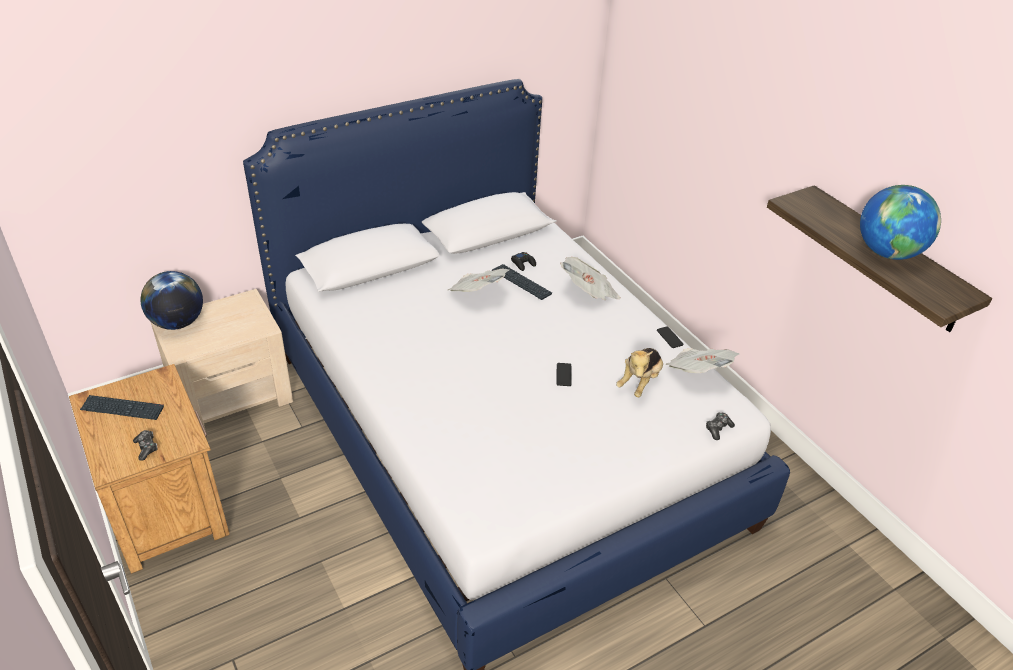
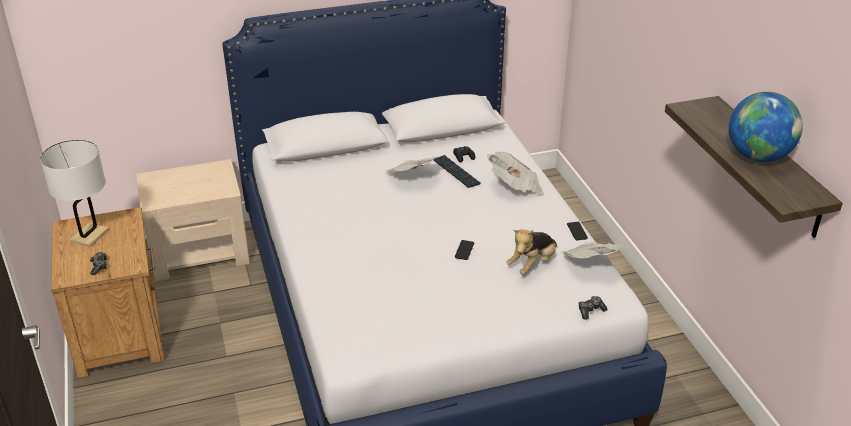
camera: 15 degrees right, 5 degrees down
(122, 409) = (90, 236): keyboard -> white table lamp
(178, 323) = (157, 179): globe -> none

